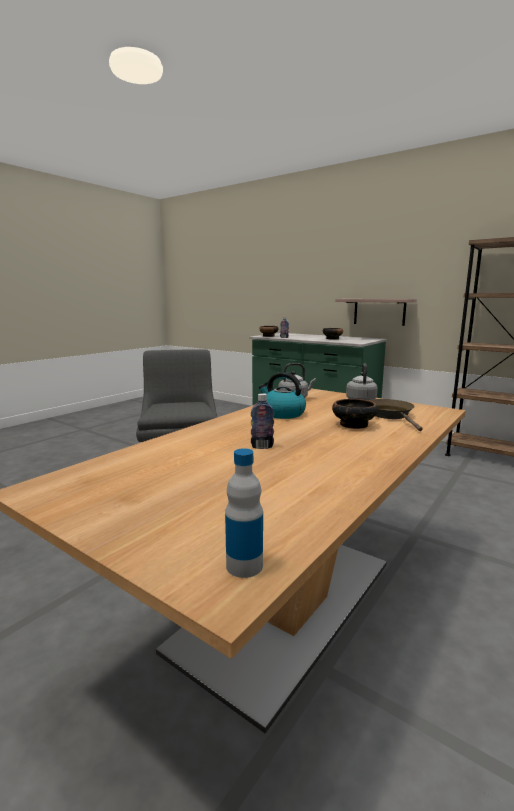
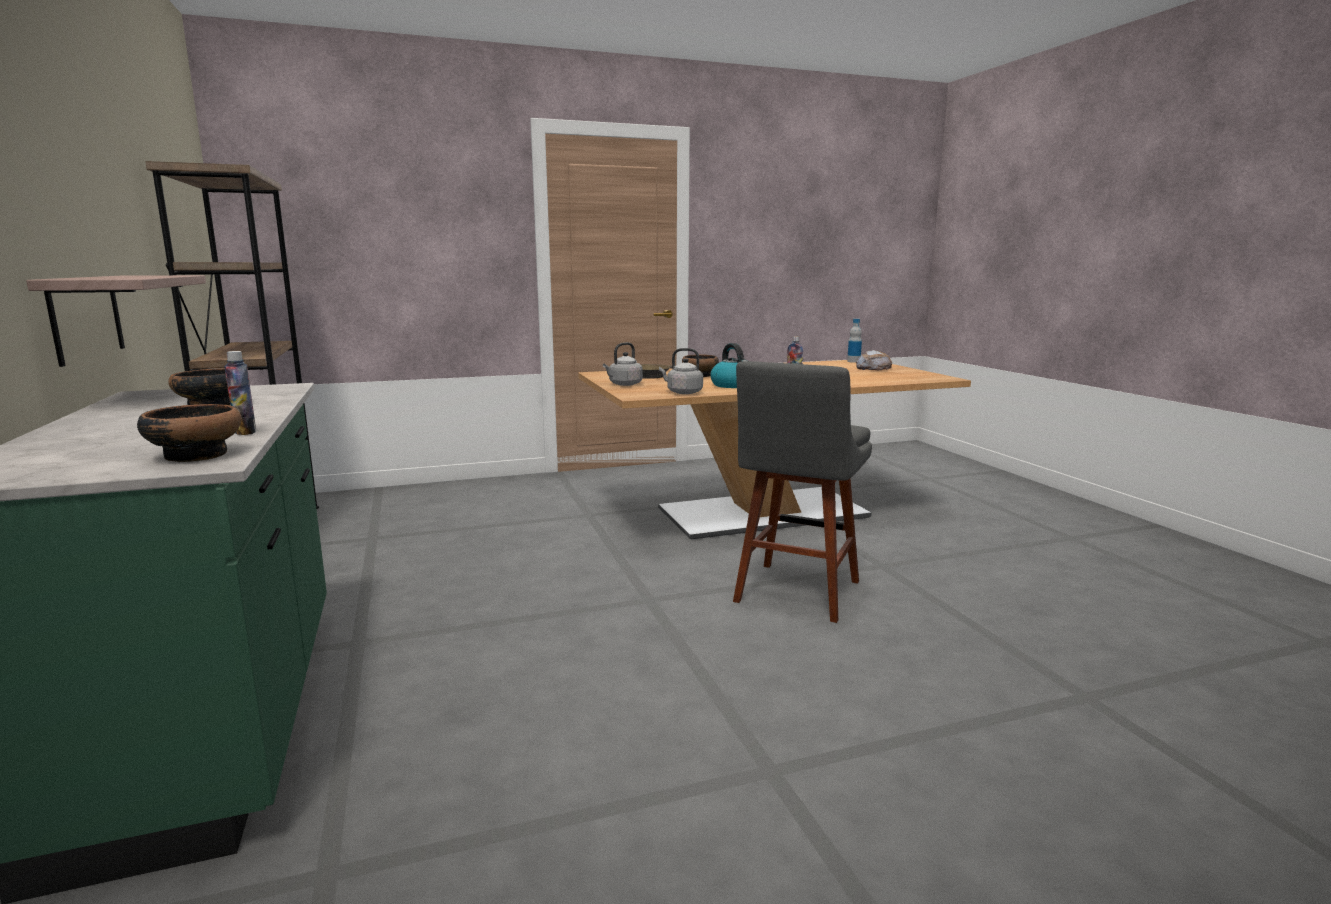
camera: 145 degrees left, 0 degrees up
(170, 514) = (873, 368): none -> bread

